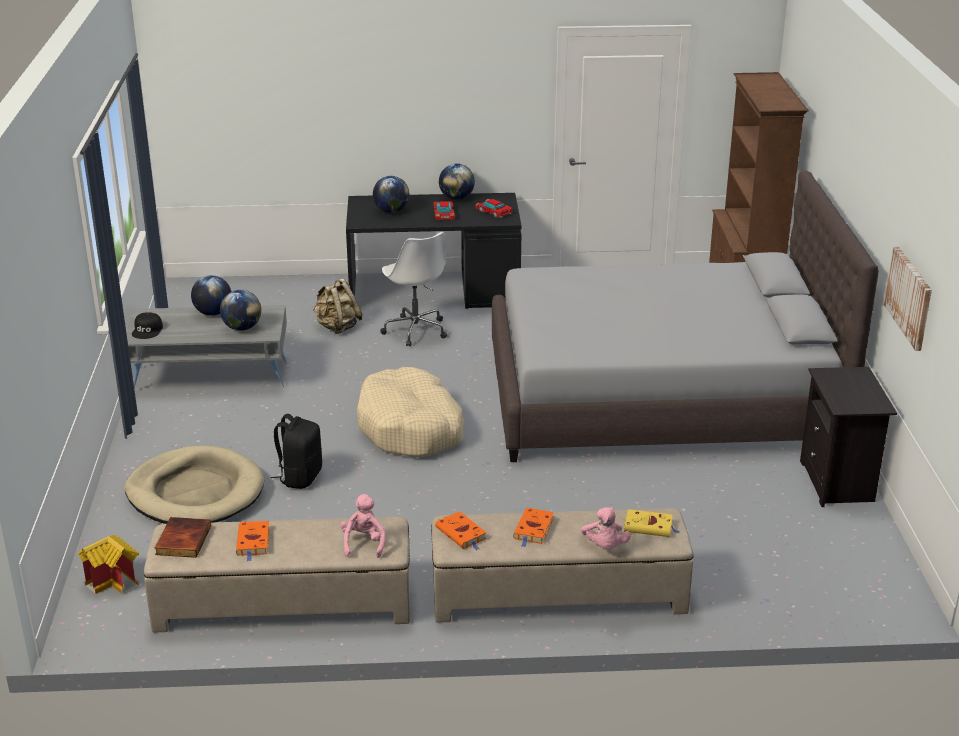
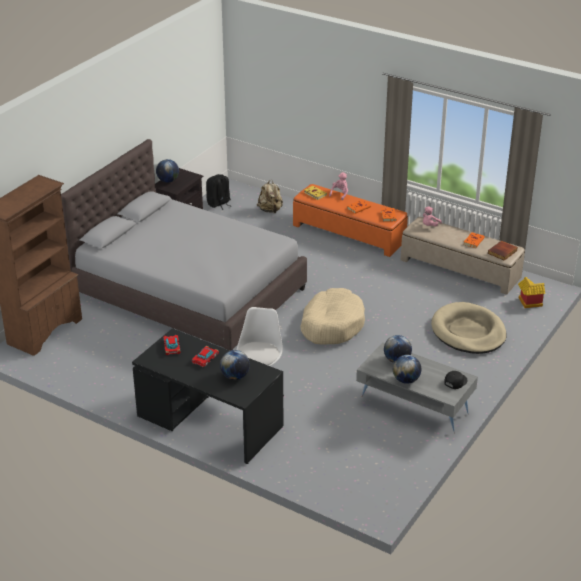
camera: 145 degrees left, 5 degrees up
(300, 477) = (411, 320): black backpack -> black backpack (219, 204)
(337, 327) = (304, 415): beige backpack -> beige backpack (270, 210)
(456, 198) = (177, 371): globe -> globe (168, 181)
(557, 594) = (349, 233): beige bench -> orange bench
(909, 297) = (164, 124): picture -> none

